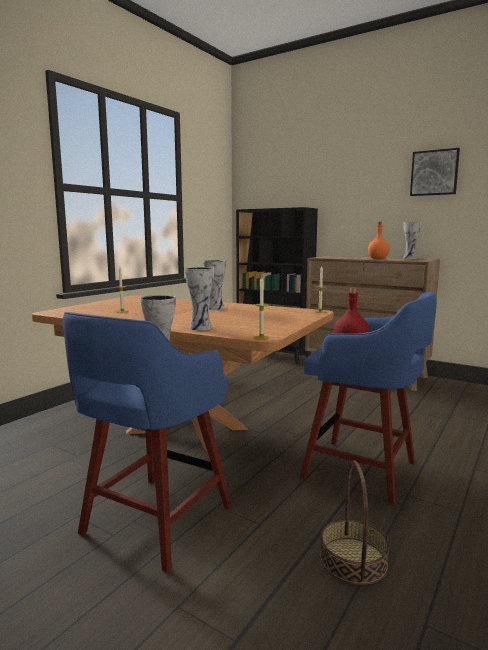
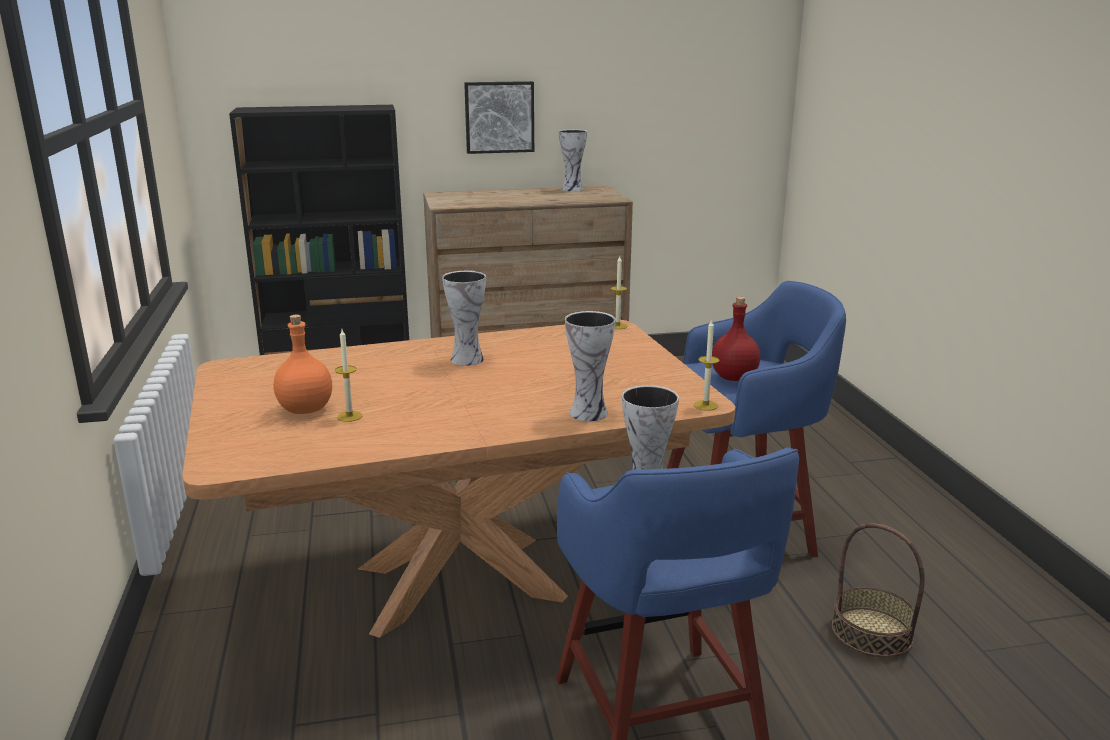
camera: 45 degrees left, 10 degrees up
(377, 259) = (545, 200): orange bottle -> orange bottle (304, 409)
(434, 173) = (590, 48): picture -> picture (499, 117)

